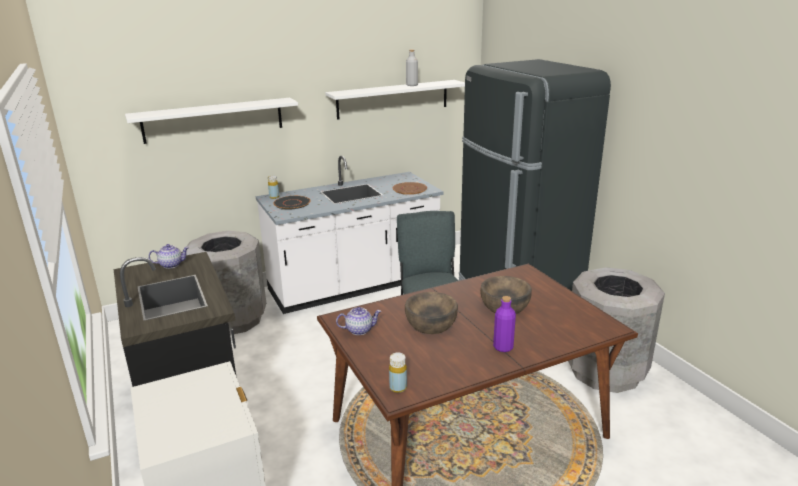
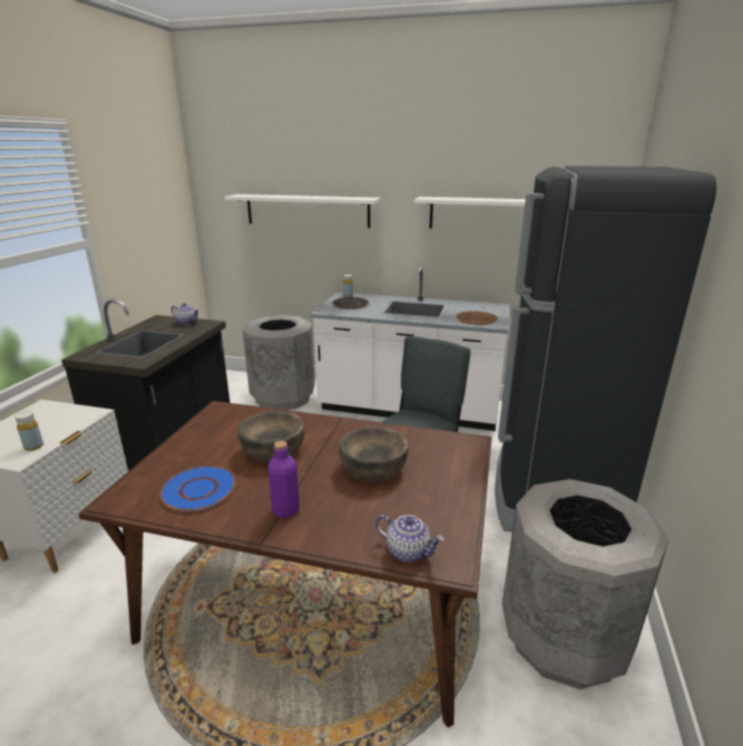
camera: 40 degrees right, 0 degrees up
(359, 330) = (212, 426): teapot -> teapot (408, 551)
(398, 388) = (132, 493): yellow bottle -> yellow bottle (33, 446)
(412, 85) = (522, 199): grey bottle -> none
(434, 364) = (198, 489): none -> blue plate

